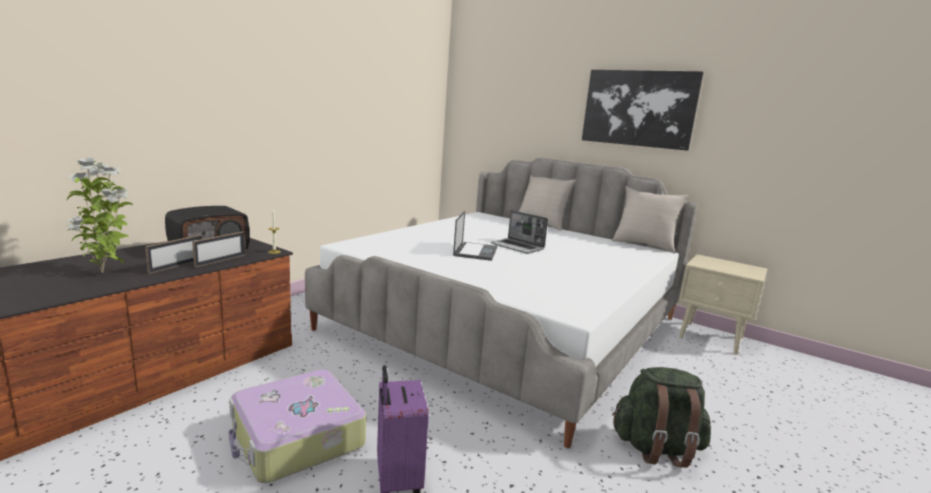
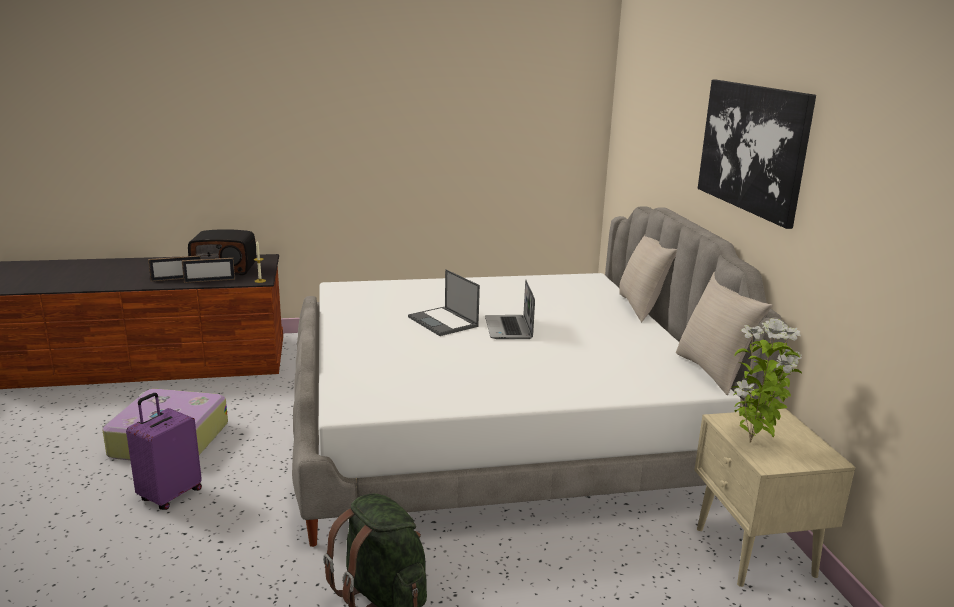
camera: 45 degrees right, 5 degrees up
(105, 272) = (133, 274): potted plant -> potted plant (752, 442)
(475, 251) = (443, 322): laptop -> laptop turned 90 degrees clockwise

